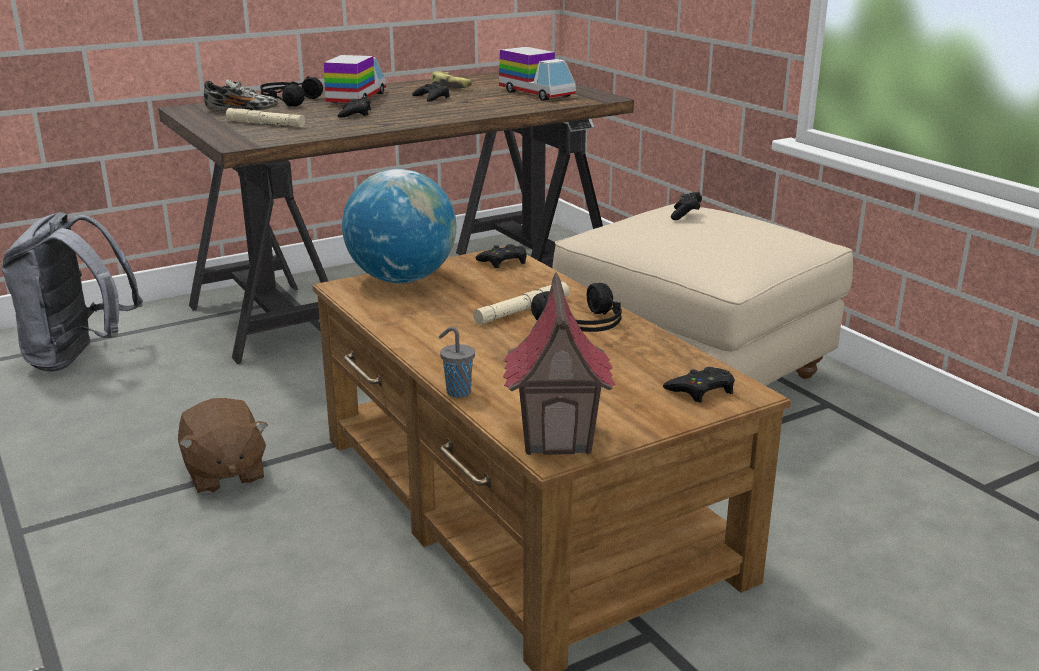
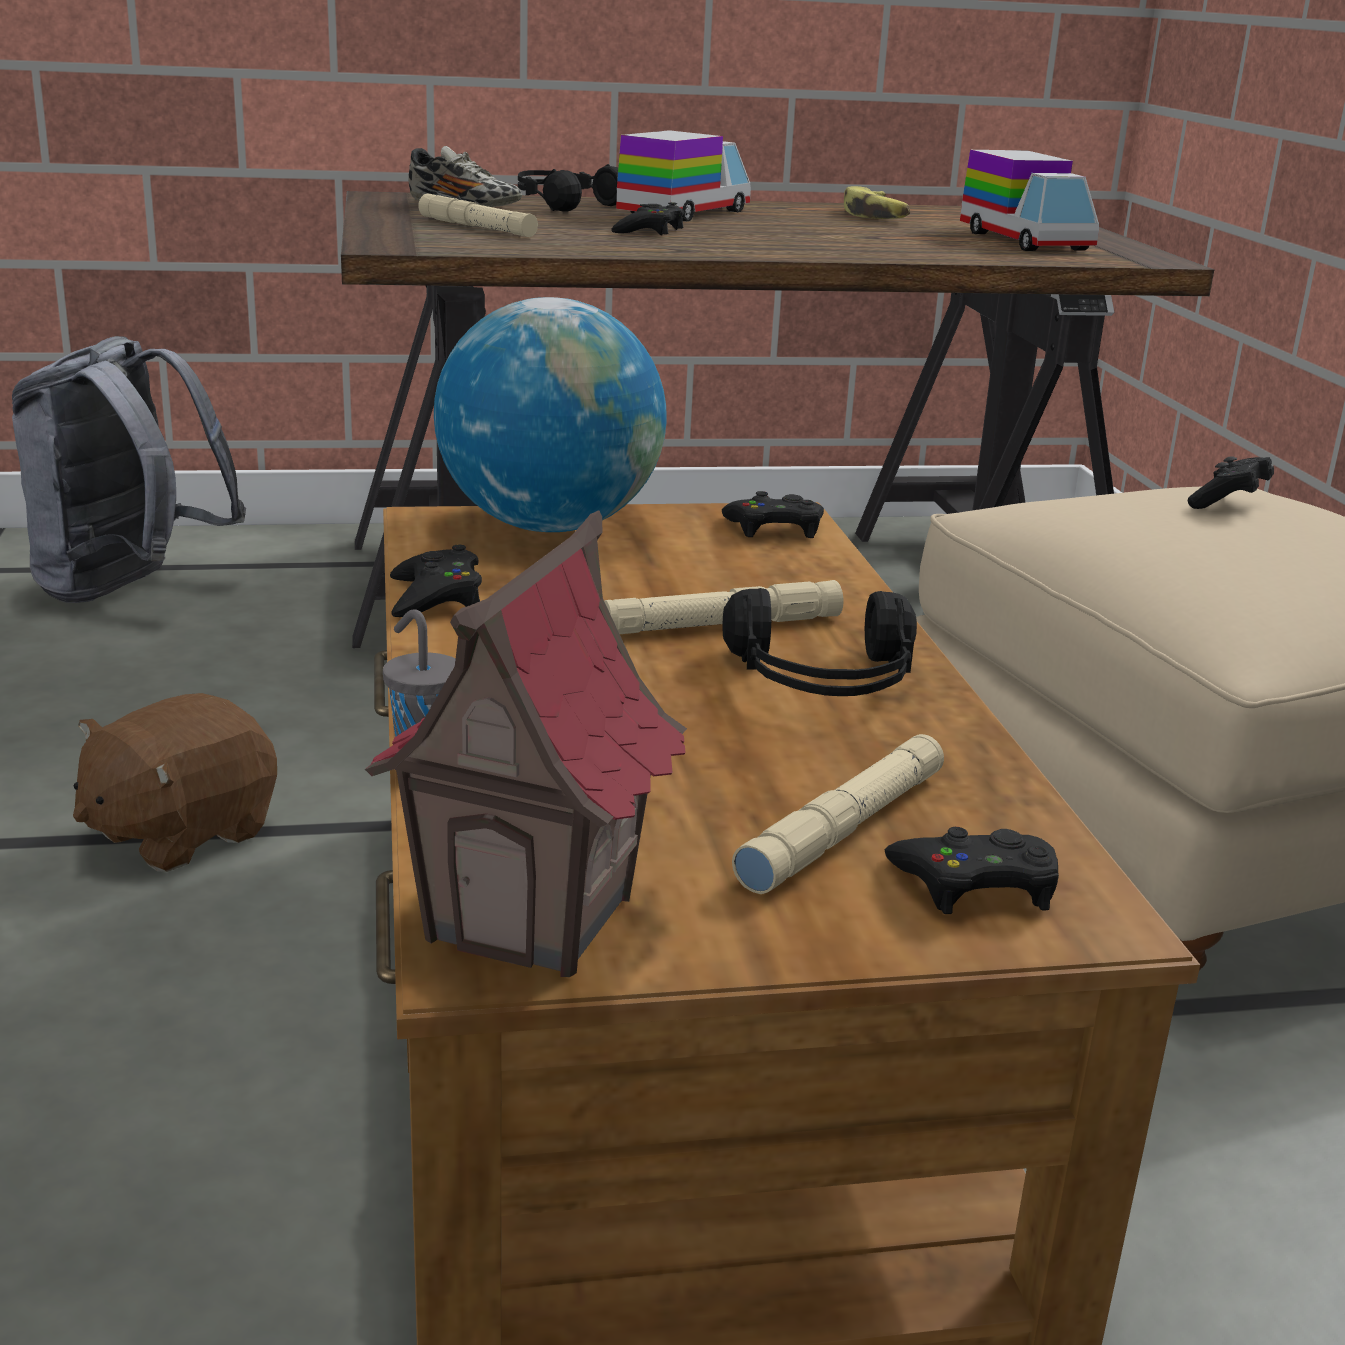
camera: 20 degrees right, 0 degrees up
(224, 473) = (179, 833): brown plush toy -> brown plush toy turned 45 degrees clockwise
(432, 97) = (819, 225): black game controller -> black game controller (435, 596)
(640, 381) = (843, 829): none -> beige flashlight

